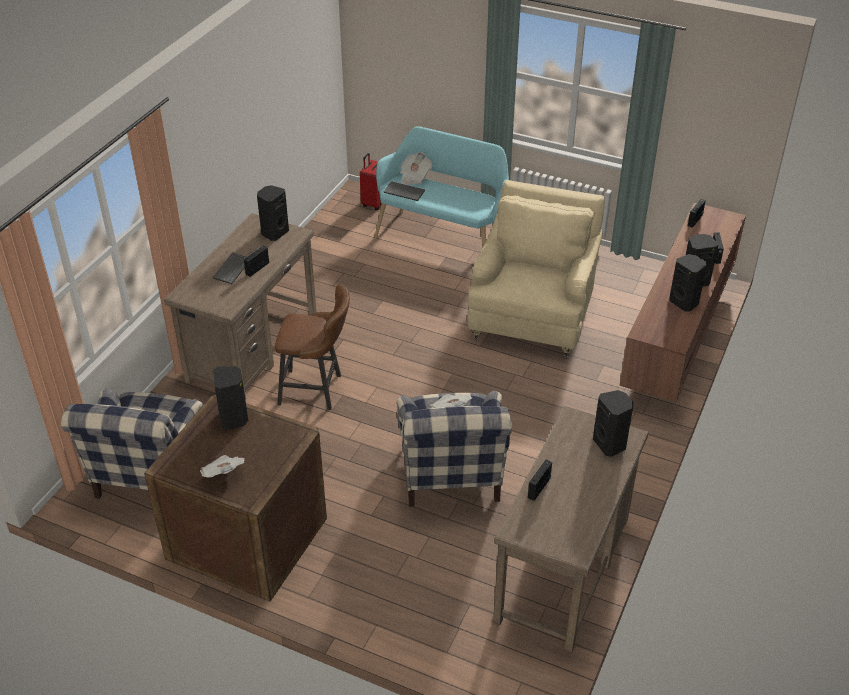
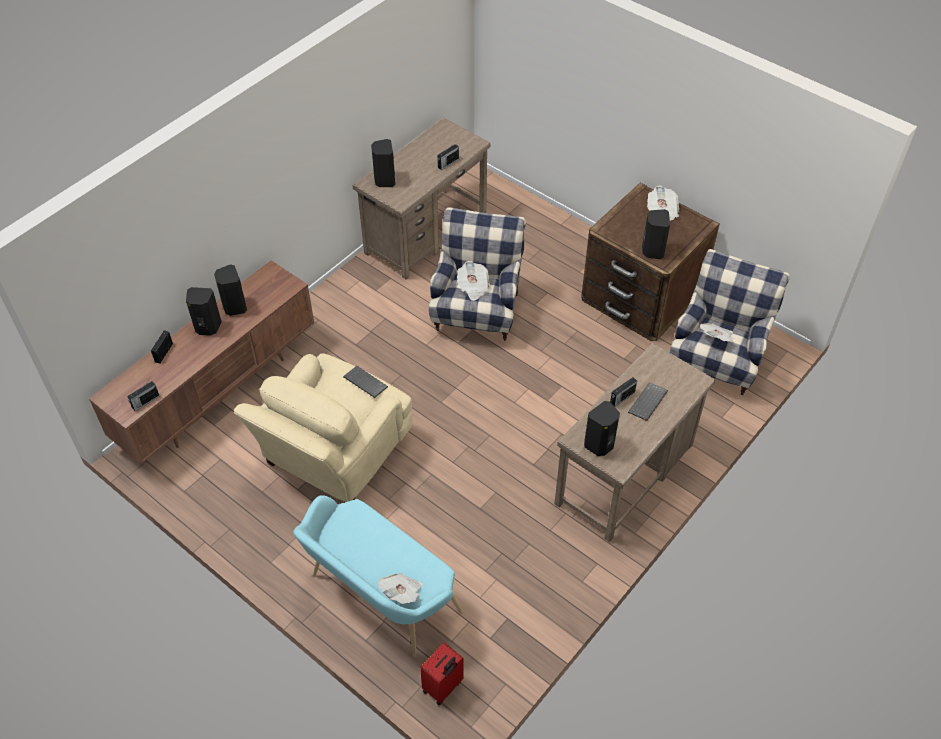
camera: 165 degrees left, 10 degrees up
(155, 407) = (716, 338): none -> newspaper
(318, 390) = (568, 410): brown stool -> none
(405, 192) = (423, 565): keyboard -> keyboard (364, 382)

